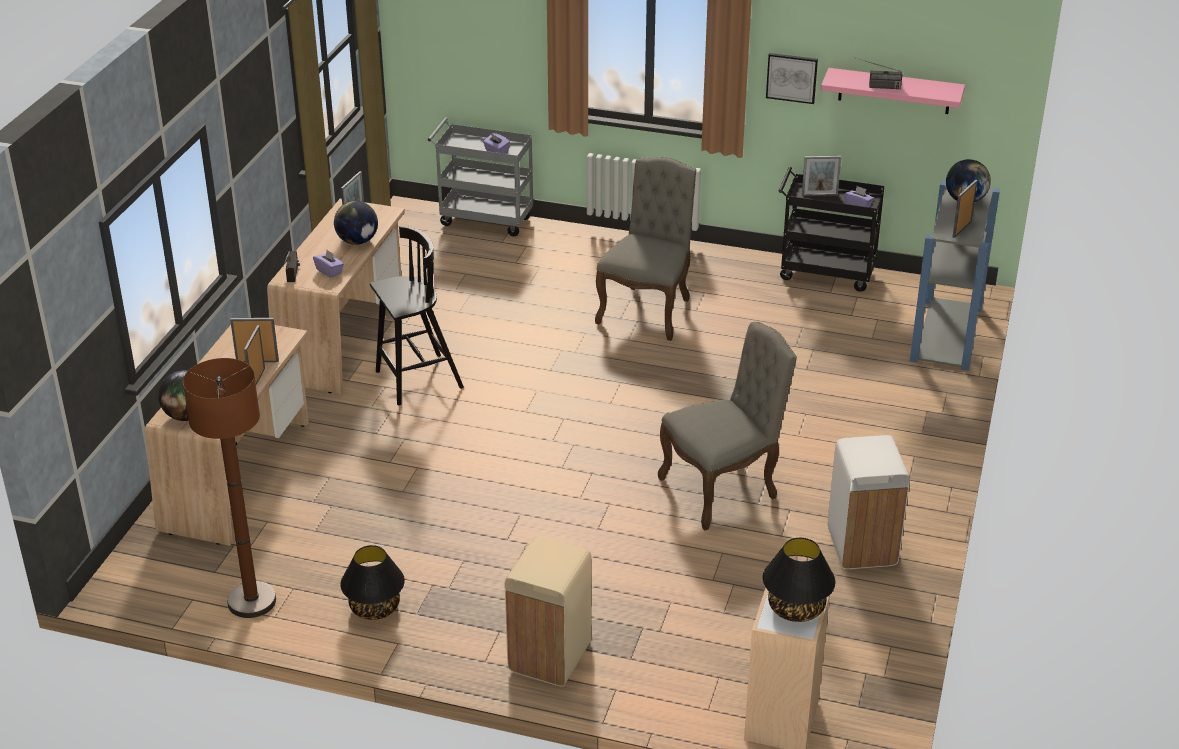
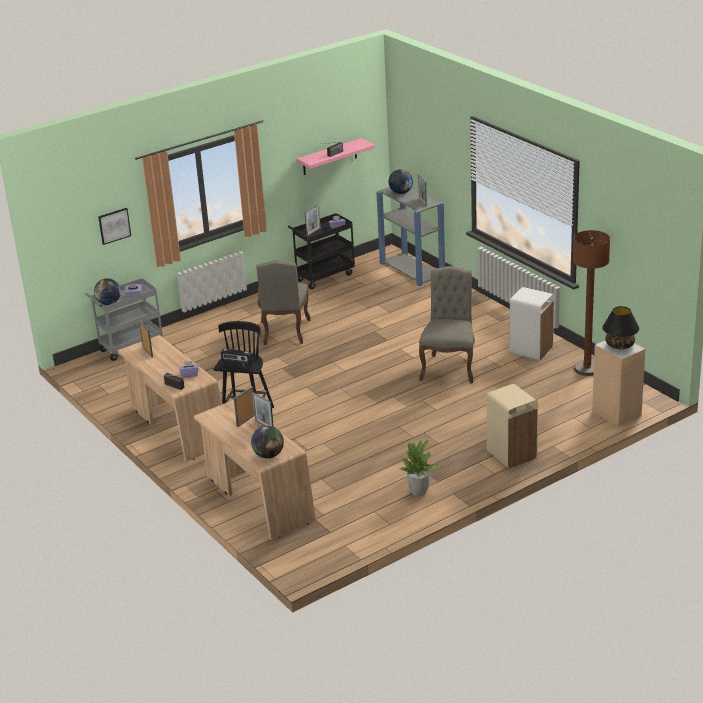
camera: 50 degrees left, 5 degrees down
(251, 601) = (369, 527): brown floor lamp -> brown floor lamp (587, 369)
(357, 241) = (172, 358): globe -> globe (109, 303)
(374, 608) = (418, 492): black table lamp -> potted plant
(390, 297) = (237, 367): none -> radio
(648, 311) = (284, 333): grey chair -> grey chair turned 150 degrees counterclockwise
(792, 77) = (279, 172): picture -> picture (114, 225)

